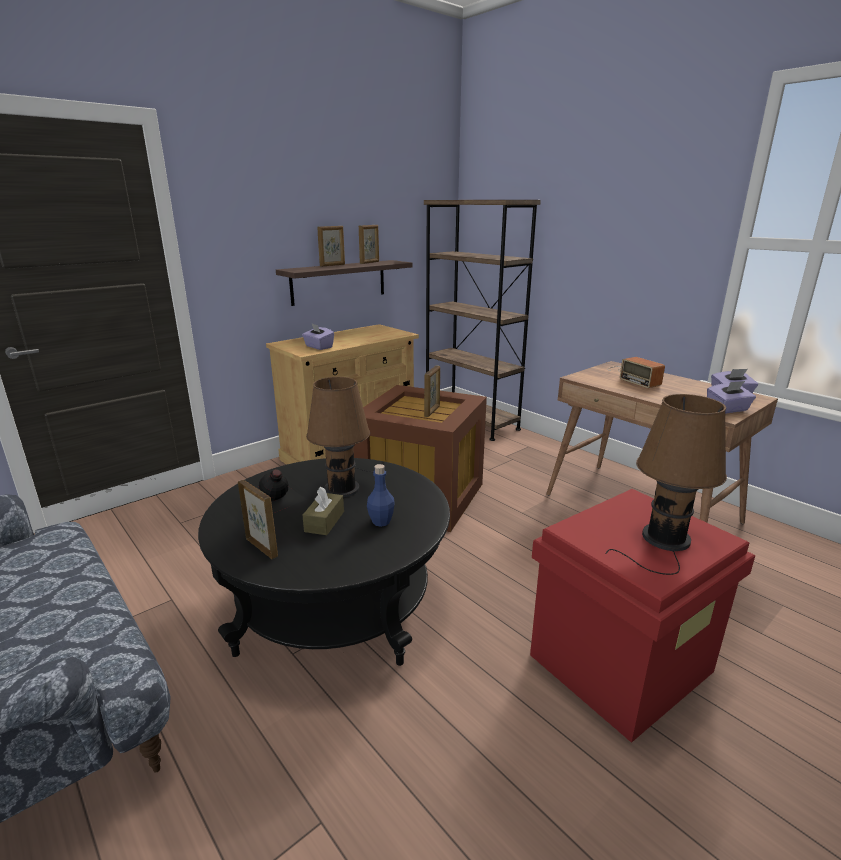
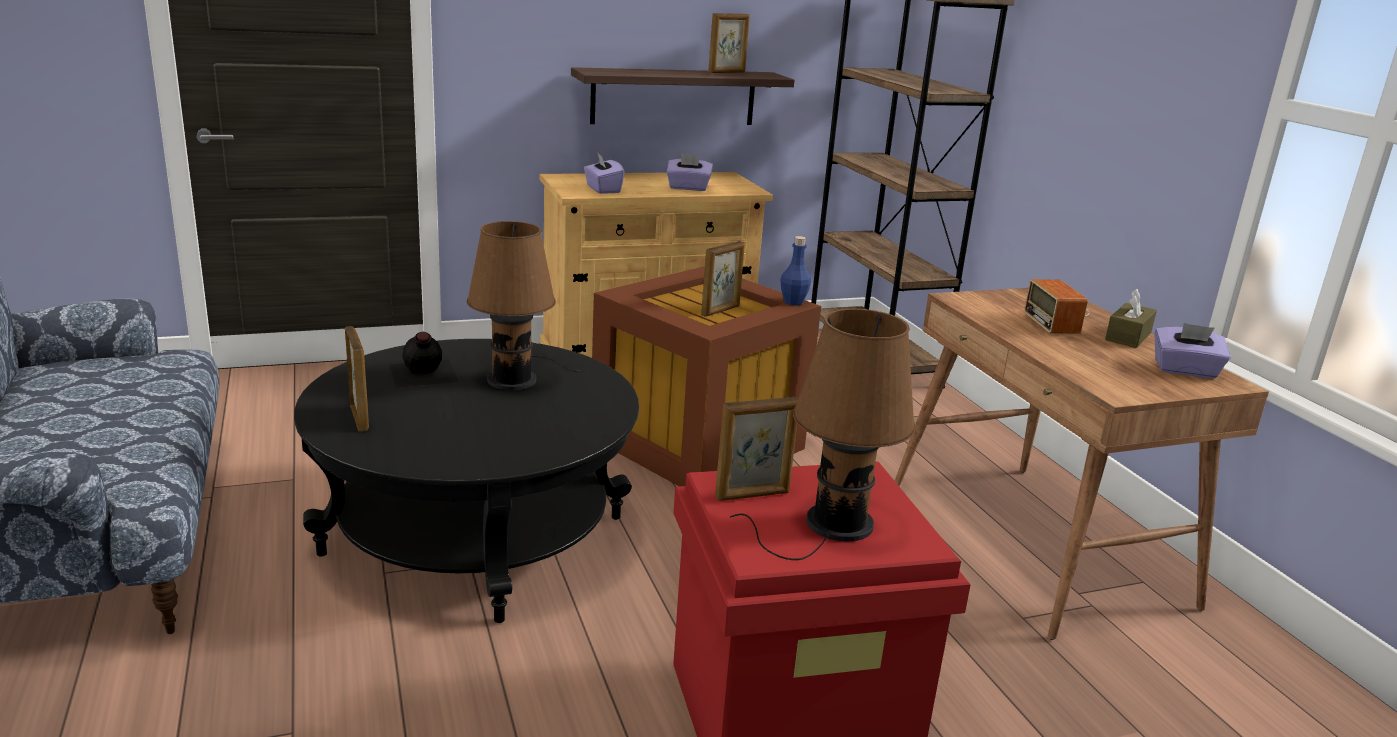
camera: 20 degrees right, 0 degrees up
(324, 521) = (454, 410): brown tissue box -> brown tissue box (1128, 336)
(332, 265) = (663, 70): picture frame -> picture frame (753, 495)
(381, 521) = (521, 426): blue bottle -> blue bottle (793, 302)
(727, 409) = (1139, 387): purple tissue box -> purple tissue box (688, 188)

